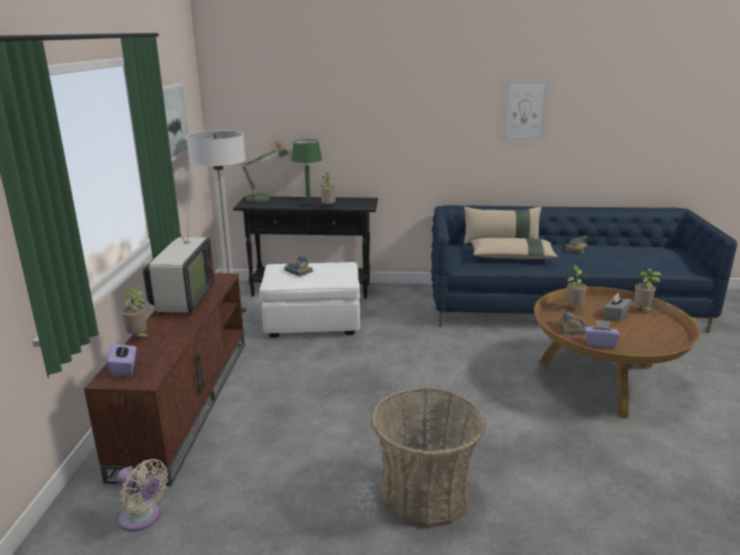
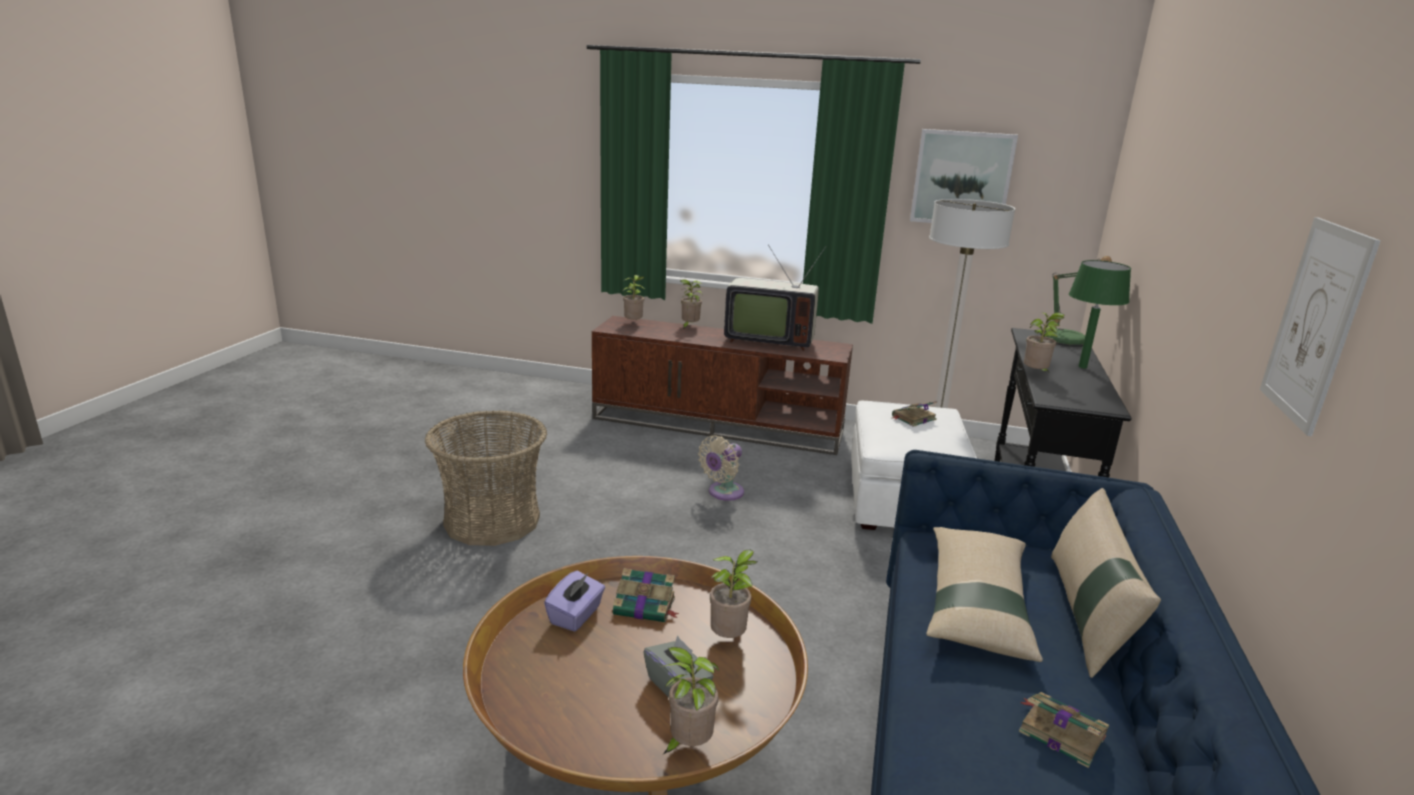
camera: 100 degrees right, 0 degrees up
(124, 369) = (634, 323): purple tissue box -> potted plant
(142, 518) = (561, 410): beige fan -> beige fan (723, 493)

